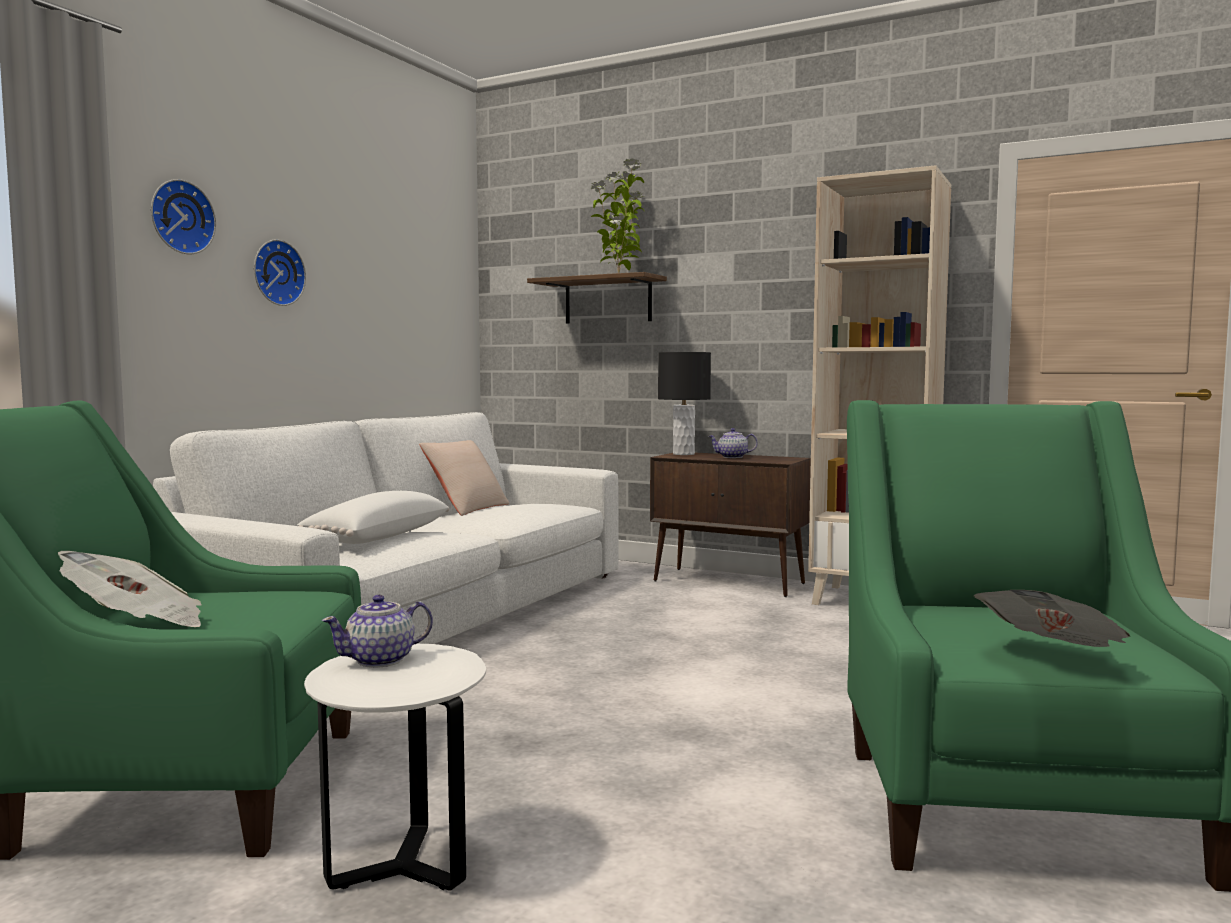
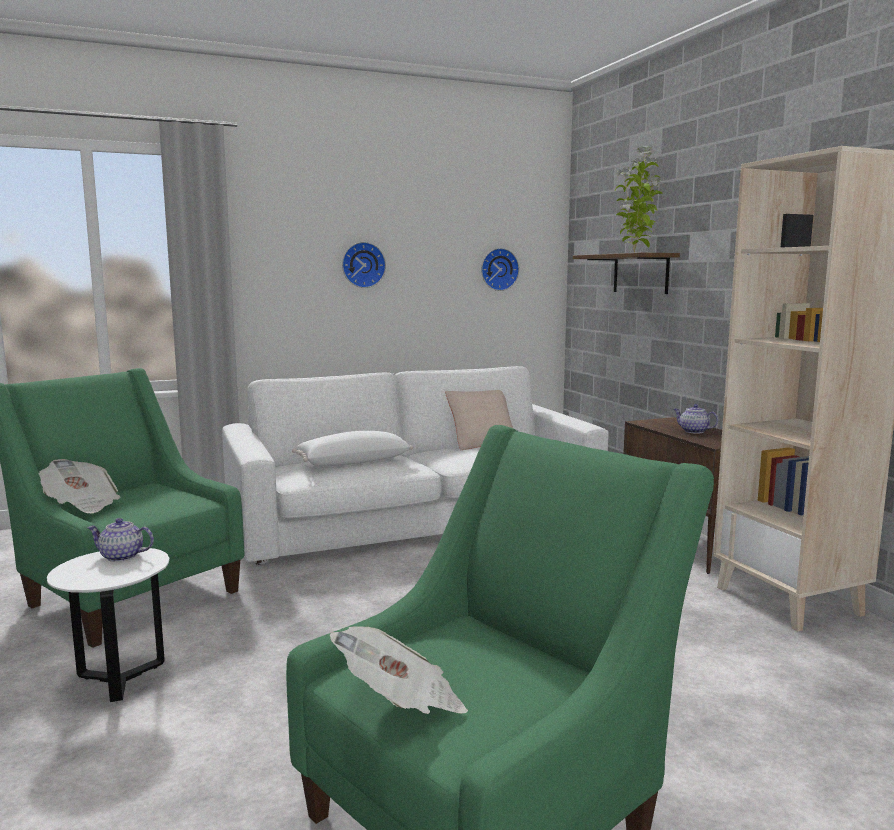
camera: 40 degrees right, 5 degrees up
(180, 217) = (288, 235): wall clock -> wall clock (498, 269)
(683, 454) = (665, 421): black table lamp -> none

